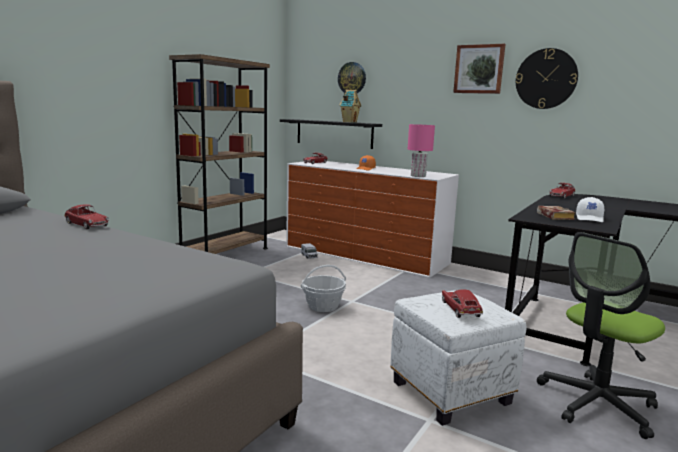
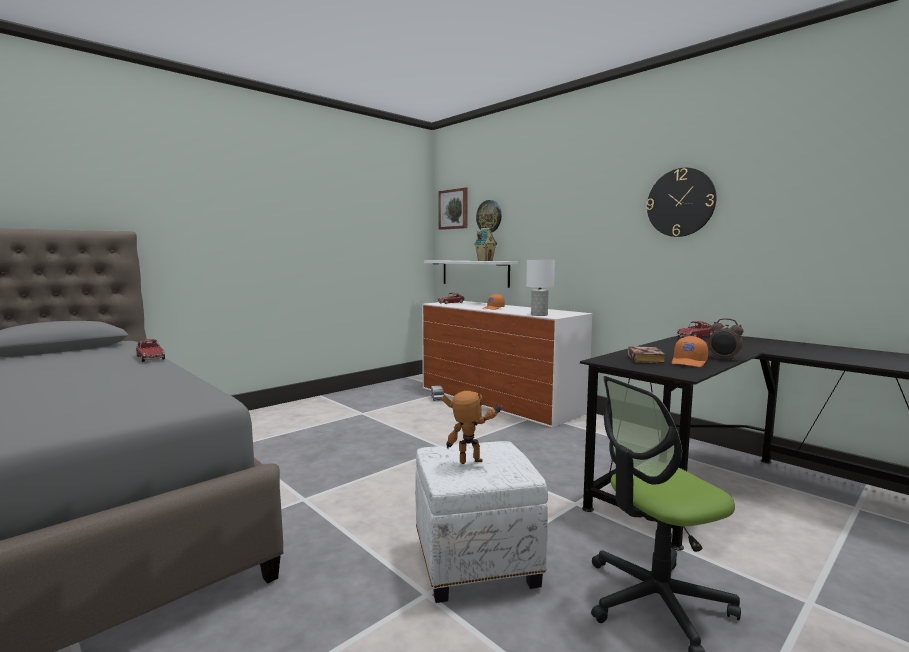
camera: 15 degrees right, 5 degrees down
(225, 254) = (357, 394): brown bookcase -> none
(323, 306) = (410, 452): basket -> none
(334, 133) = (474, 273): black shelf -> white shelf
(417, 176) = (539, 315): pink table lamp -> white table lamp
(460, 309) = (472, 464): toy car -> toy robot
(479, 69) = (609, 197): picture -> picture (454, 209)
(590, 218) = (689, 362): white cap -> orange cap
(608, 215) = (724, 358): none -> alarm clock

